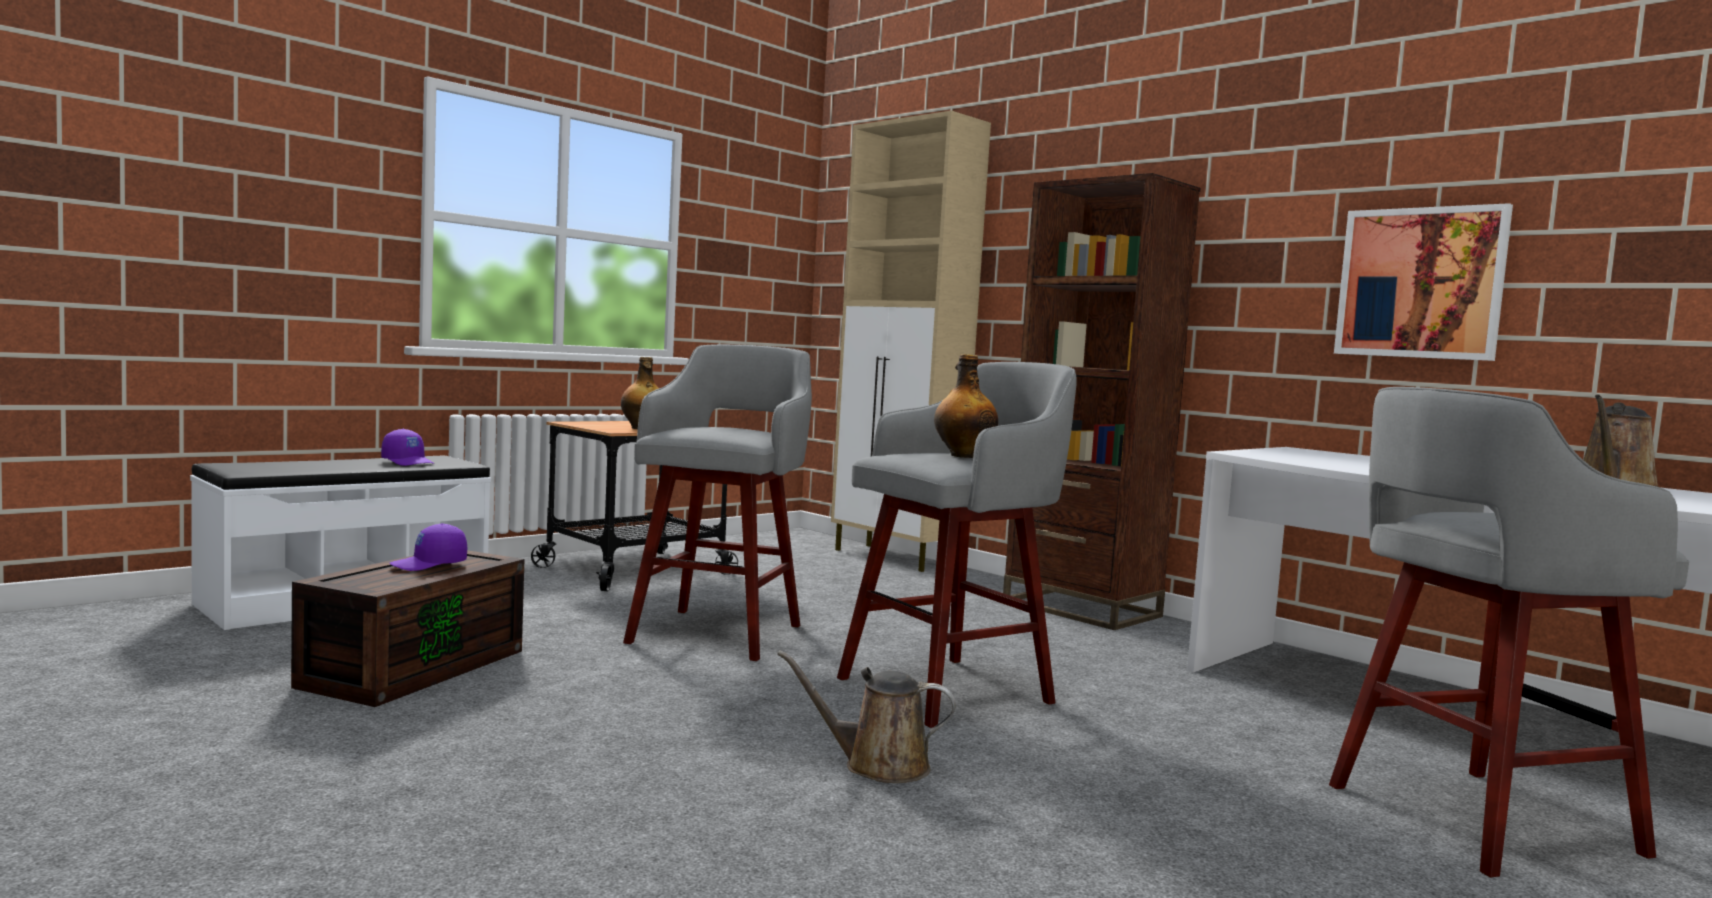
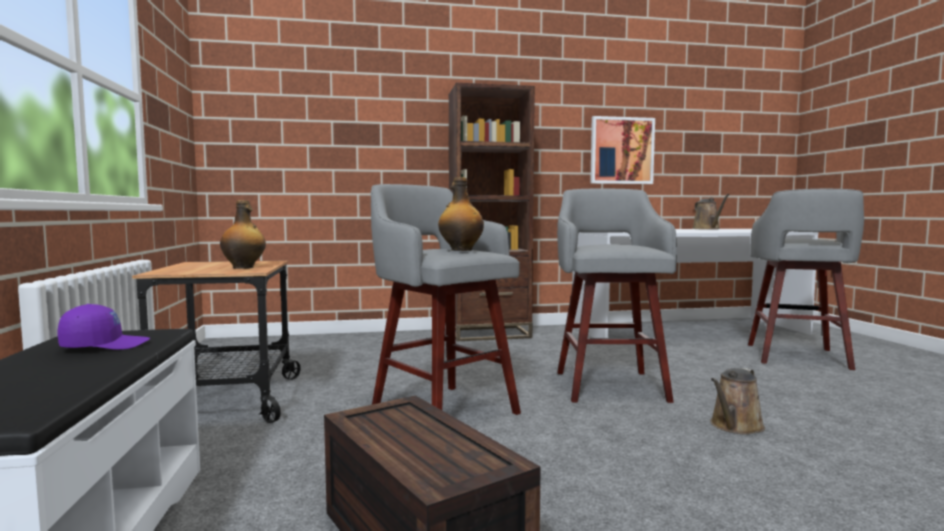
camera: 55 degrees left, 0 degrees up
(429, 565) = (406, 430): purple cap -> none
(894, 558) = (331, 338): beige cabinet -> none
(963, 456) = (621, 244): bottle -> bottle (460, 250)

